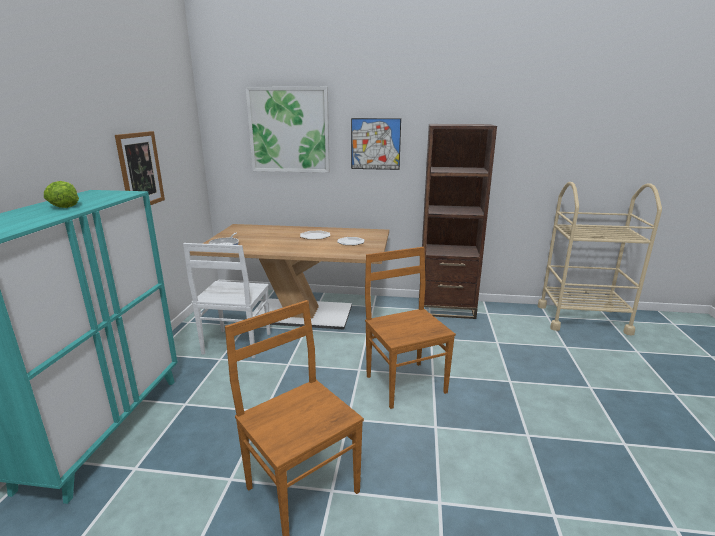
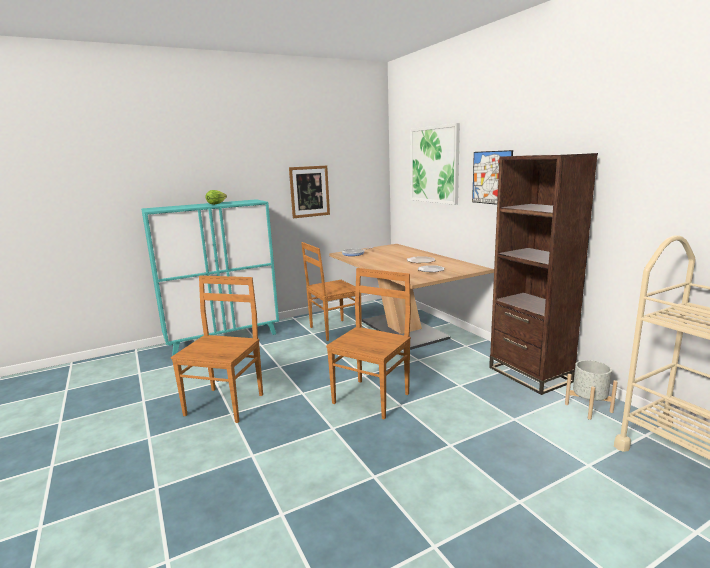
camera: 55 degrees right, 5 degrees down
(236, 344) = (333, 330): white chair -> brown chair
(506, 314) = (588, 408): none -> grey planter

